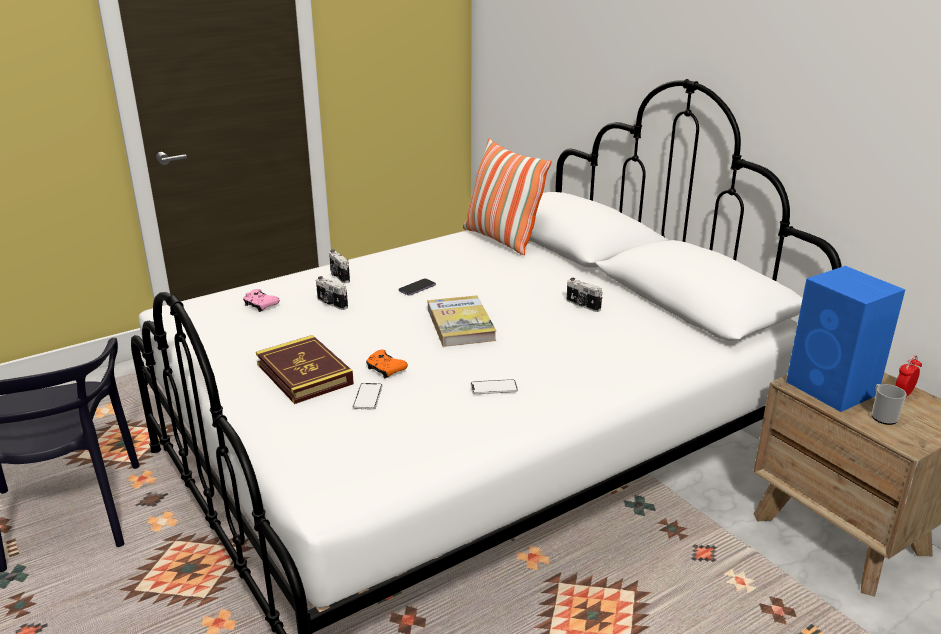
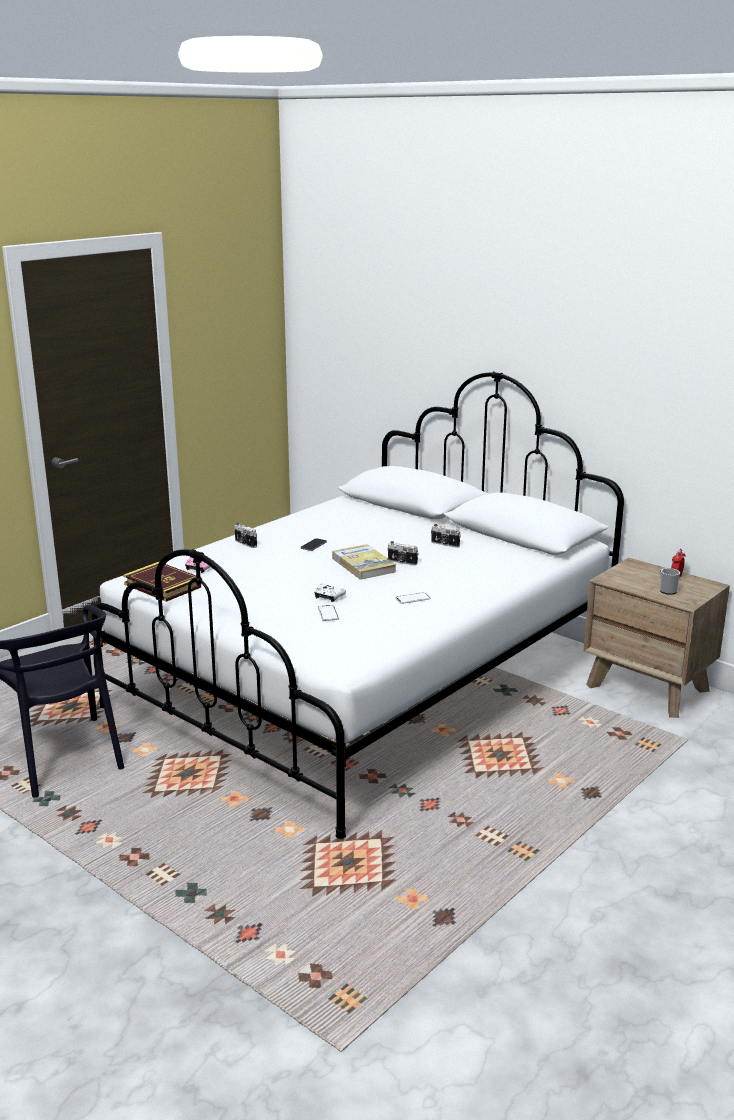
camera: 15 degrees left, 5 degrees down
(304, 374) = (271, 606): book -> book (162, 586)
(331, 304) = (254, 562): camera -> camera (402, 562)
(385, 370) = (328, 597): orange game controller -> white game controller
(501, 239) = (356, 506): pillow -> none
(833, 389) = (631, 579): blue speaker -> none

